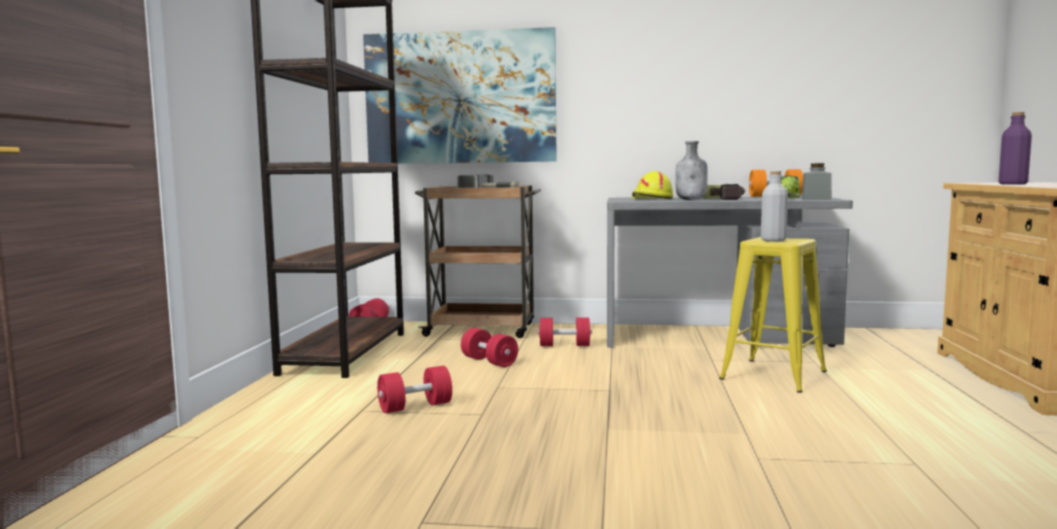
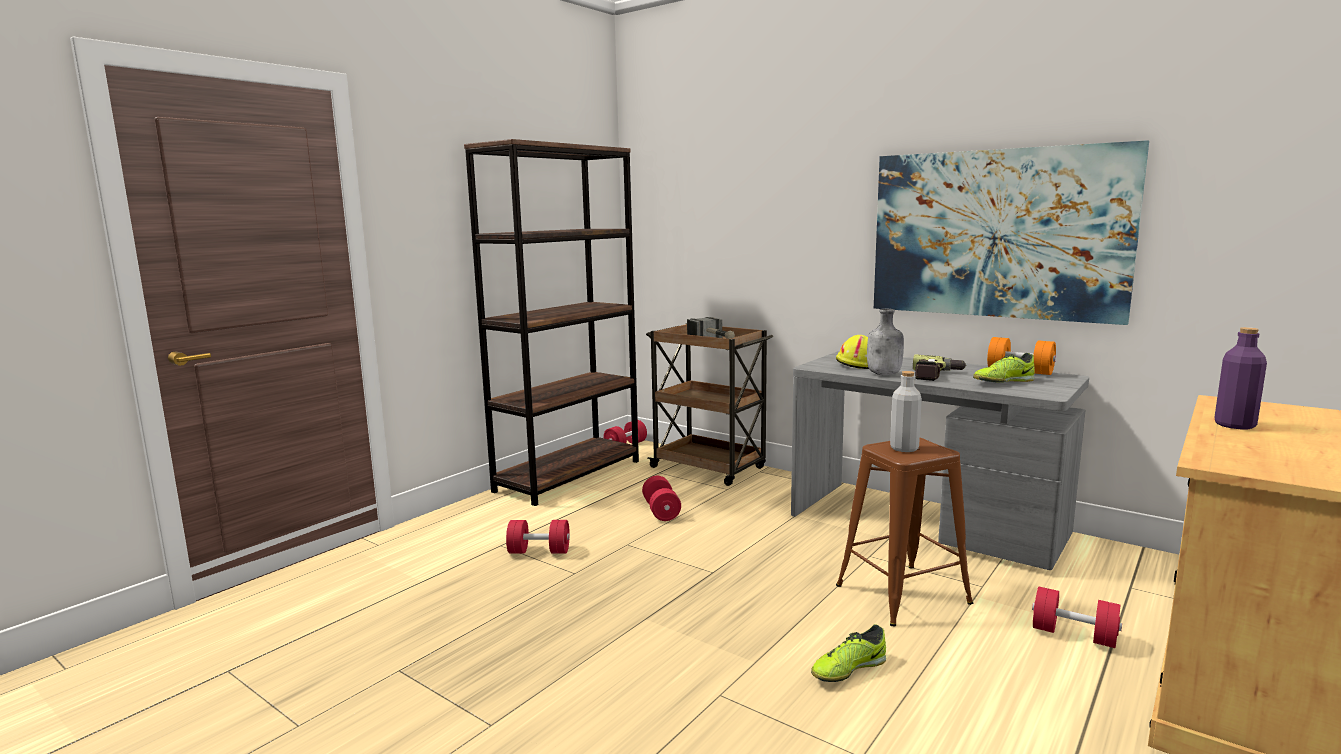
camera: 30 degrees right, 5 degrees up
(460, 98) = (708, 237): picture -> picture (996, 234)
(564, 345) = (754, 504): red dumbbell -> red dumbbell (1073, 635)
(773, 375) = (902, 594): yellow stool -> brown stool
(816, 199) = (1028, 391): grey jar -> none
(816, 421) = (848, 669): none -> shoe

